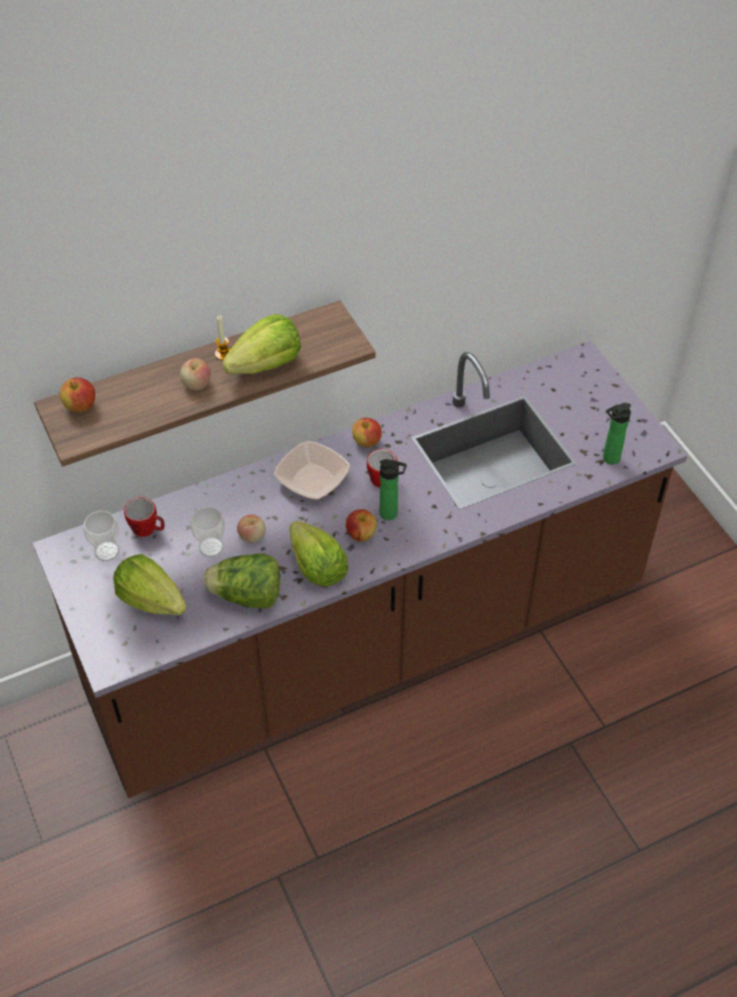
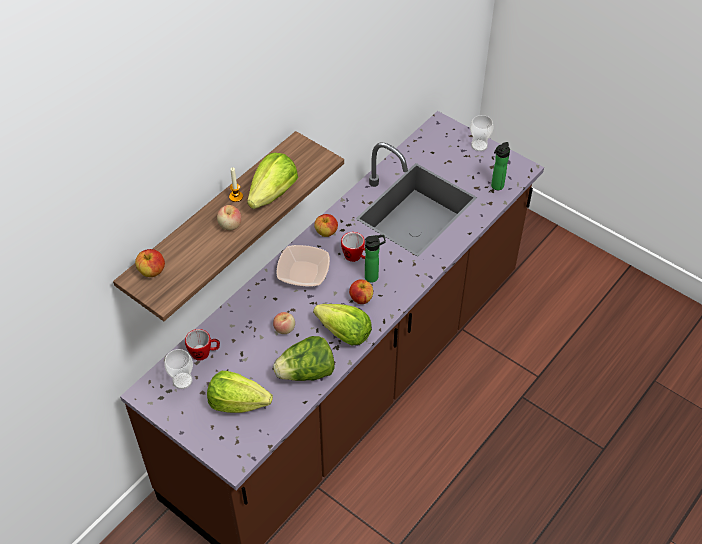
camera: 25 degrees left, 0 degrees up
(211, 547) = (259, 348): cup -> cup (479, 145)

